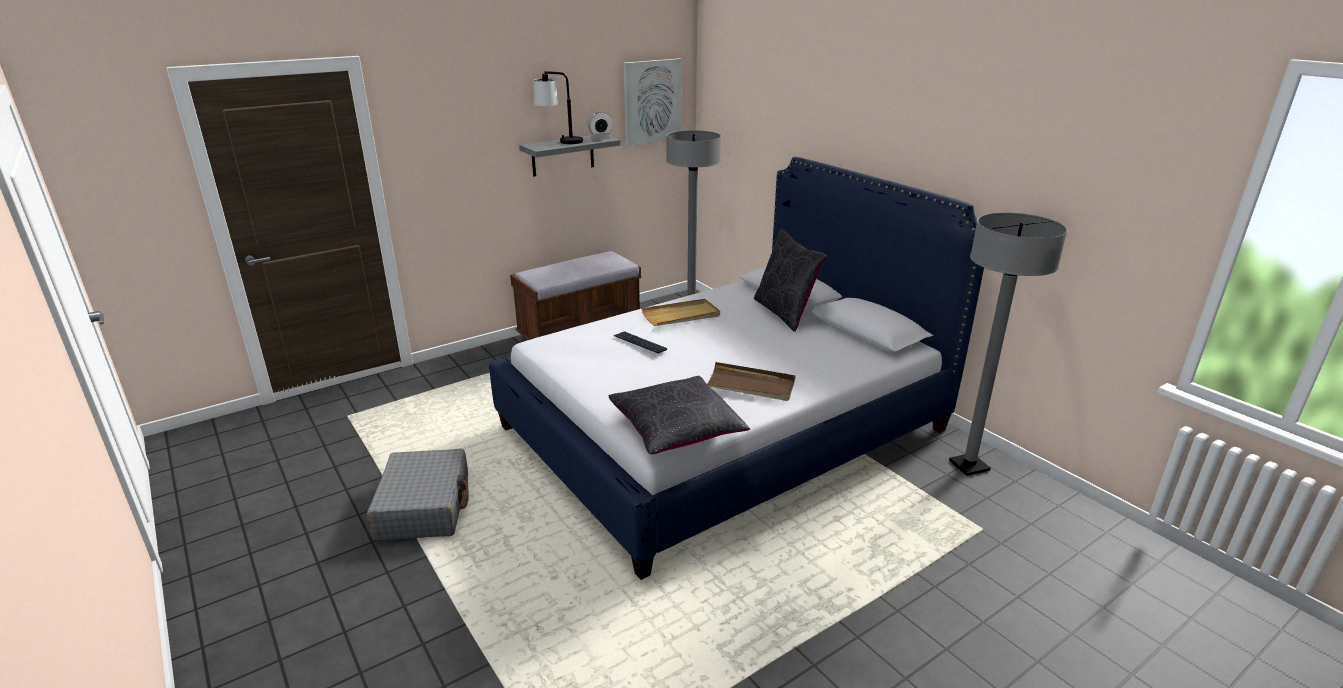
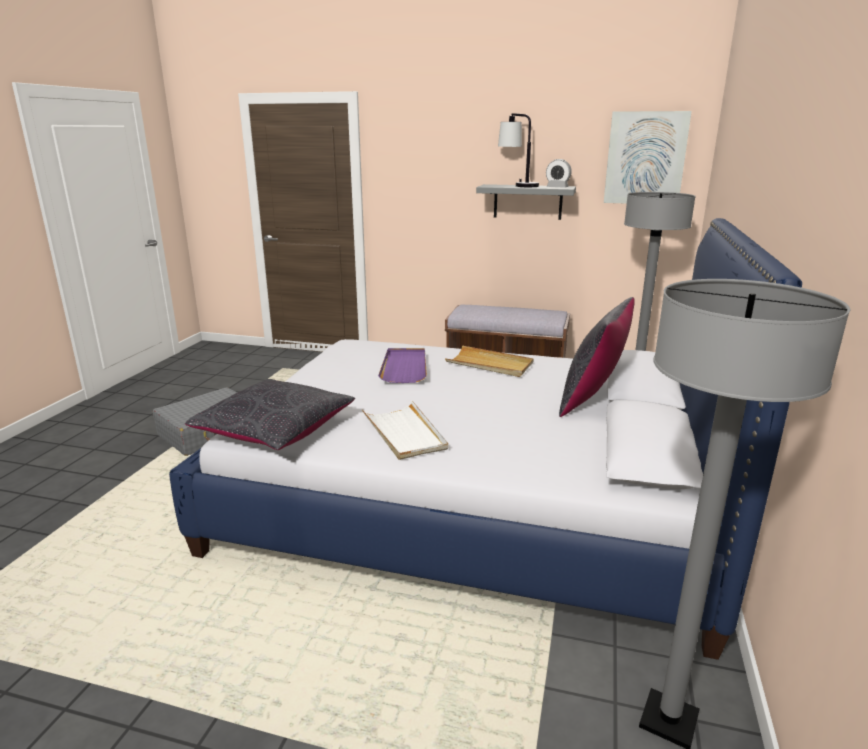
camera: 50 degrees right, 5 degrees down
(640, 343) = (404, 367): keyboard -> purple tray
(750, 385) = (404, 433): brown tray -> white tray

